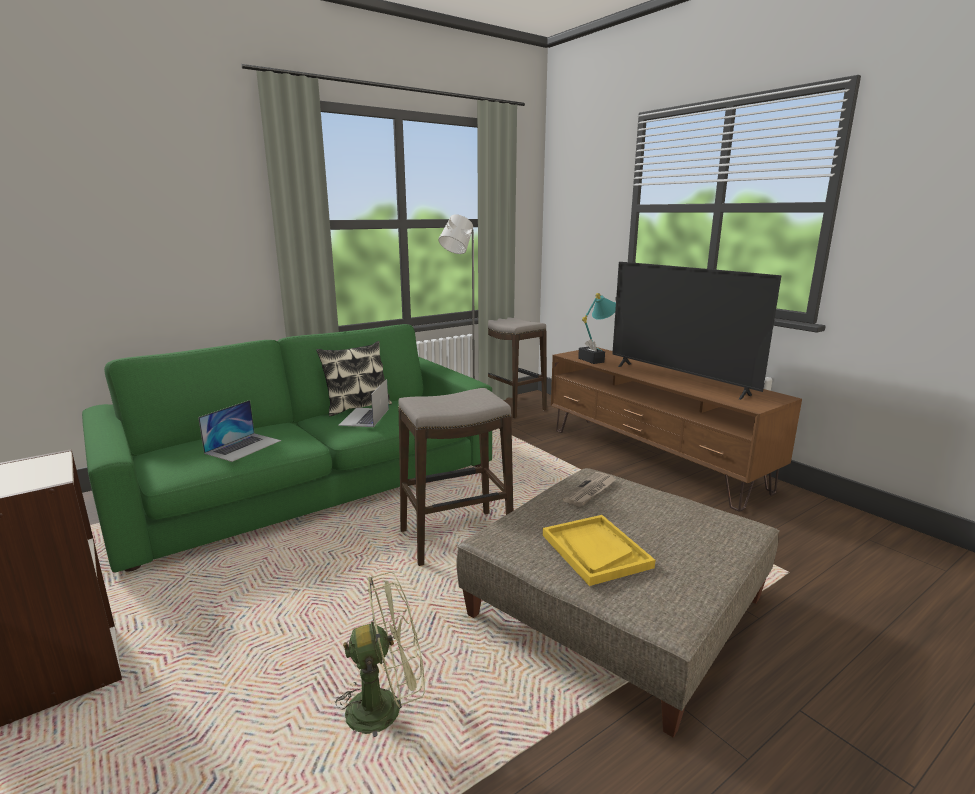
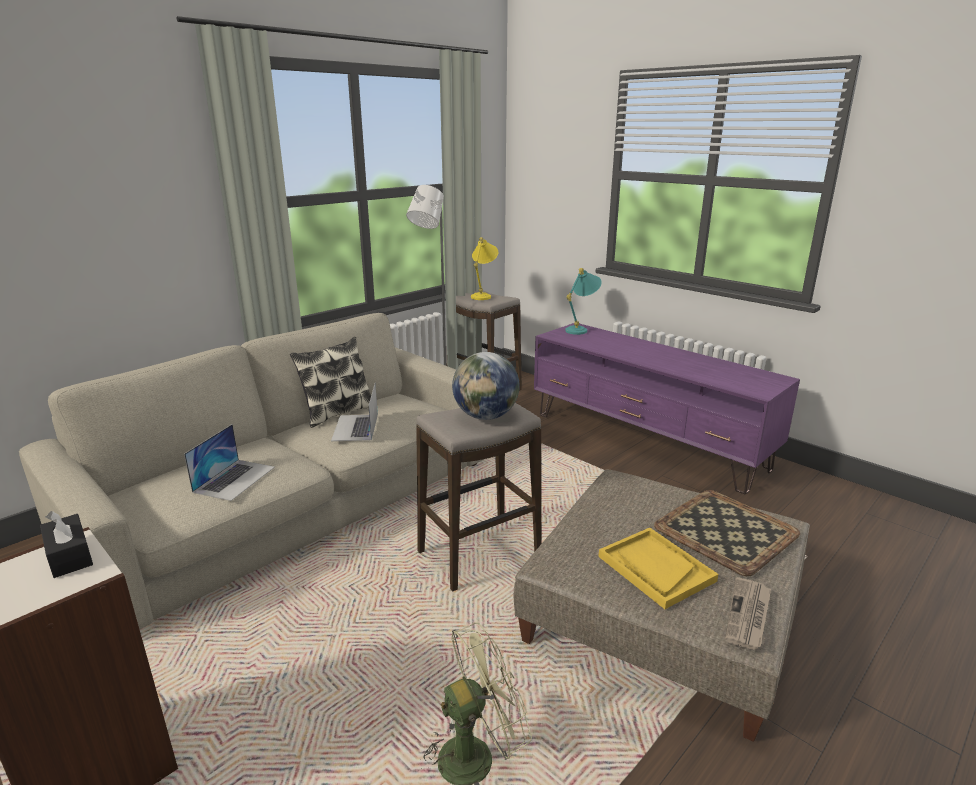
camera: 10 degrees left, 5 degrees up
(310, 482) = (294, 502): green sofa -> beige sofa
(460, 401) = (486, 416): none -> globe
(514, 320) = (483, 295): none -> yellow table lamp
(590, 491) = (623, 498): newspaper -> newspaper (748, 615)
(591, 360) = (578, 341): black tissue box -> black tissue box (69, 555)
(653, 458) = (647, 440): brown tv stand -> purple tv stand
(679, 379) = (677, 362): television -> none
(681, 526) = (724, 530): none -> tray

